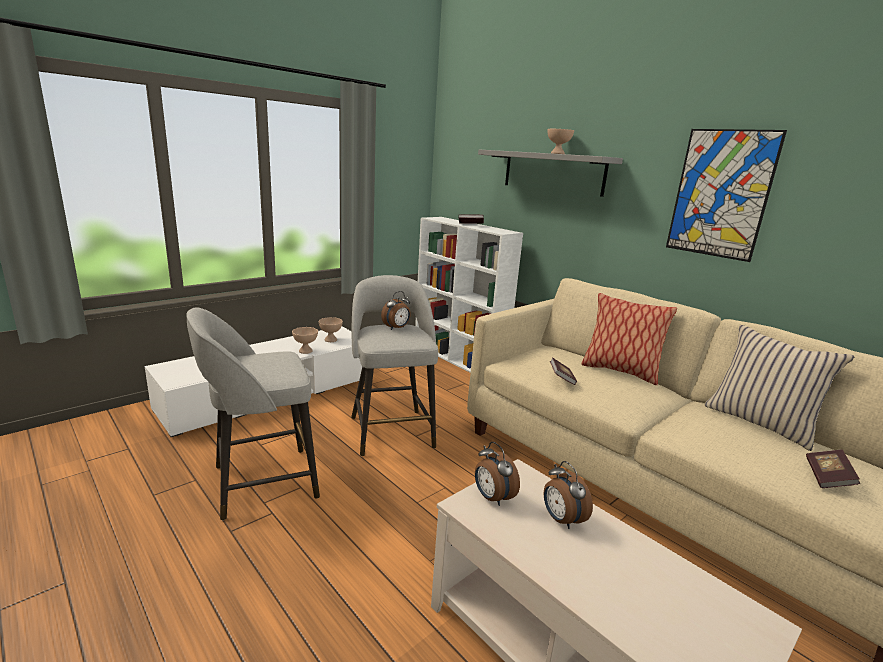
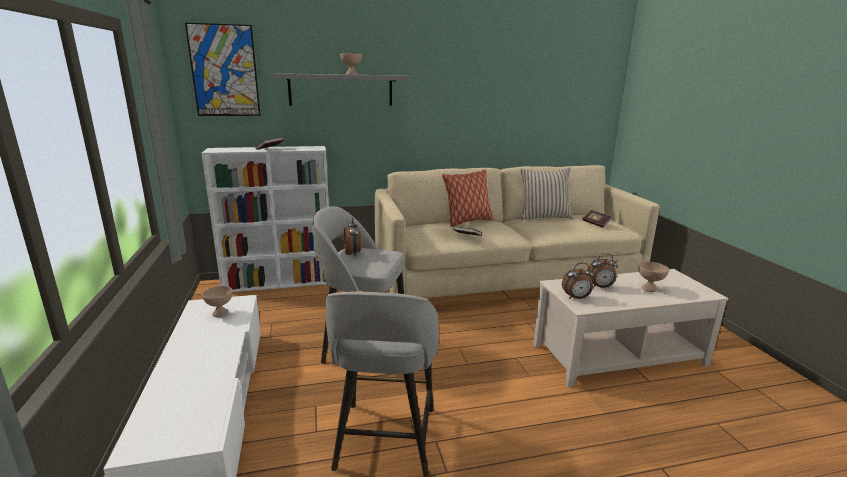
camera: 60 degrees left, 0 degrees up
(306, 351) = (230, 333): beige bowl -> beige bowl (649, 288)
(721, 194) = (471, 95): picture -> picture (224, 71)

